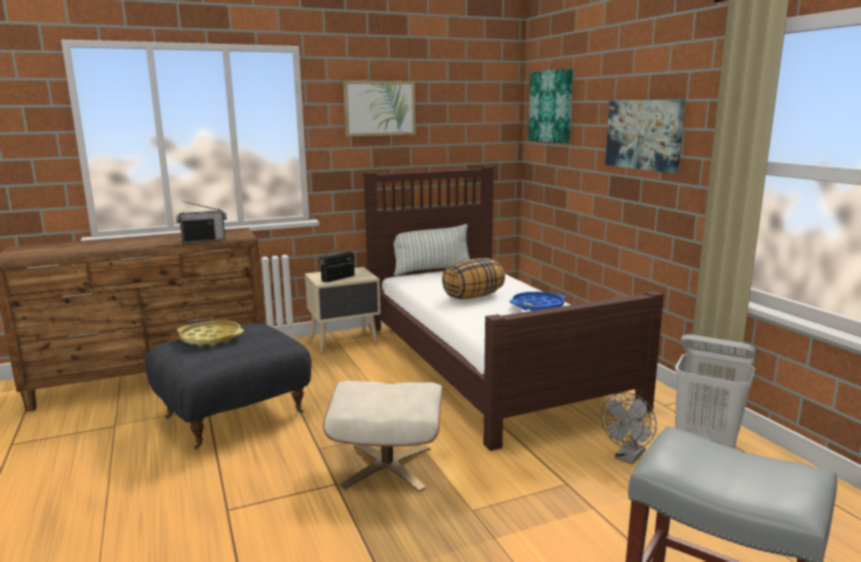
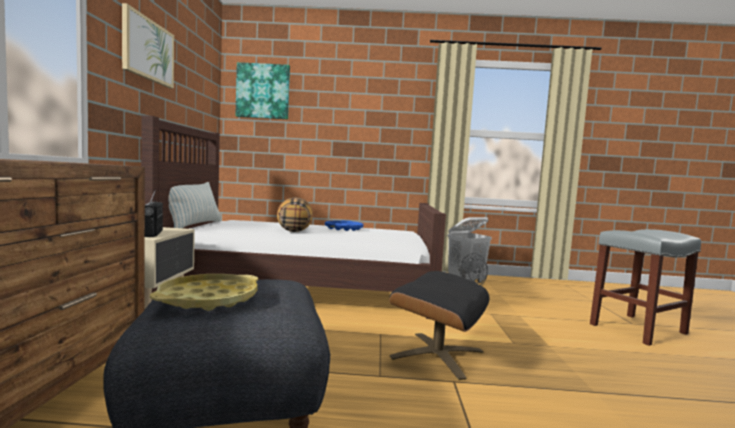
camera: 65 degrees left, 10 degrees down
(204, 240) = (65, 162): radio -> none
(387, 466) = (437, 354): beige ottoman -> black ottoman
(644, 134) = (366, 114): picture -> none

